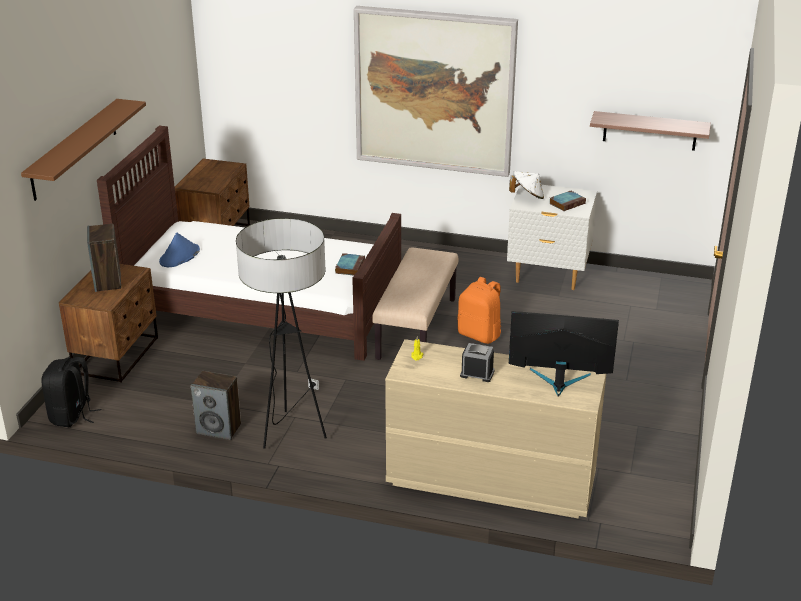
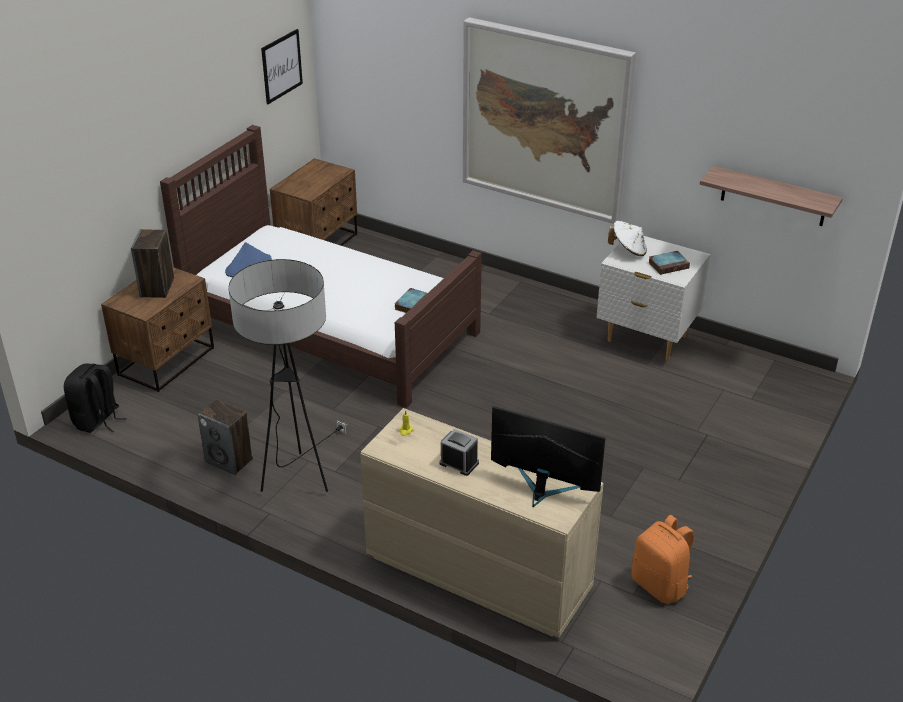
camera: 15 degrees right, 5 degrees up
(74, 149) = (130, 150): brown shelf -> none
(176, 70) = (281, 66): none -> picture
(416, 328) = (476, 379): beige bench -> none
(480, 335) = (541, 398): orange backpack -> orange backpack (660, 585)

